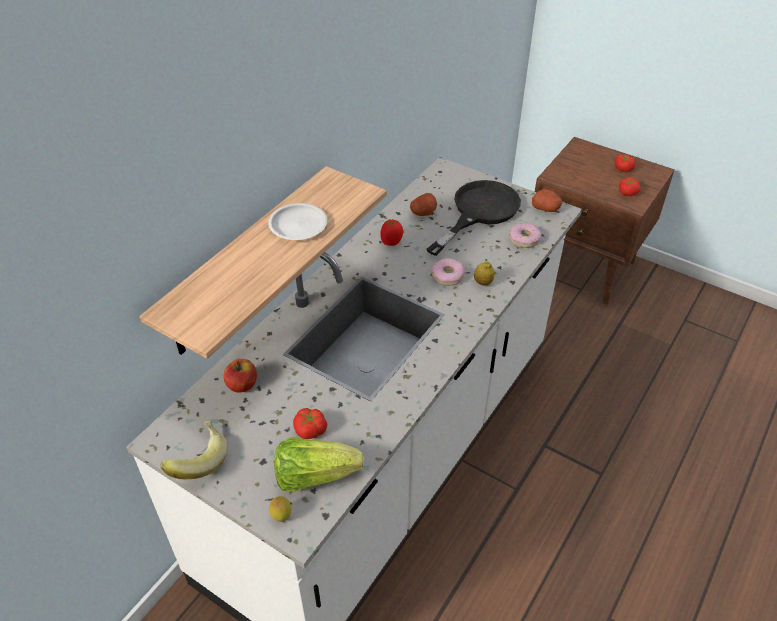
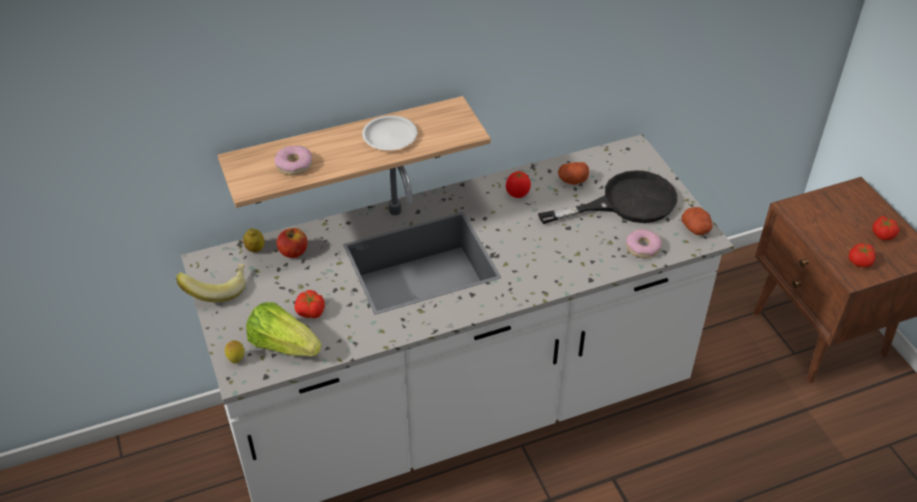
camera: 35 degrees right, 0 degrees up
(447, 276) = (537, 246): donut -> donut (294, 165)
(483, 282) = (563, 267): lemon -> lemon (255, 249)

